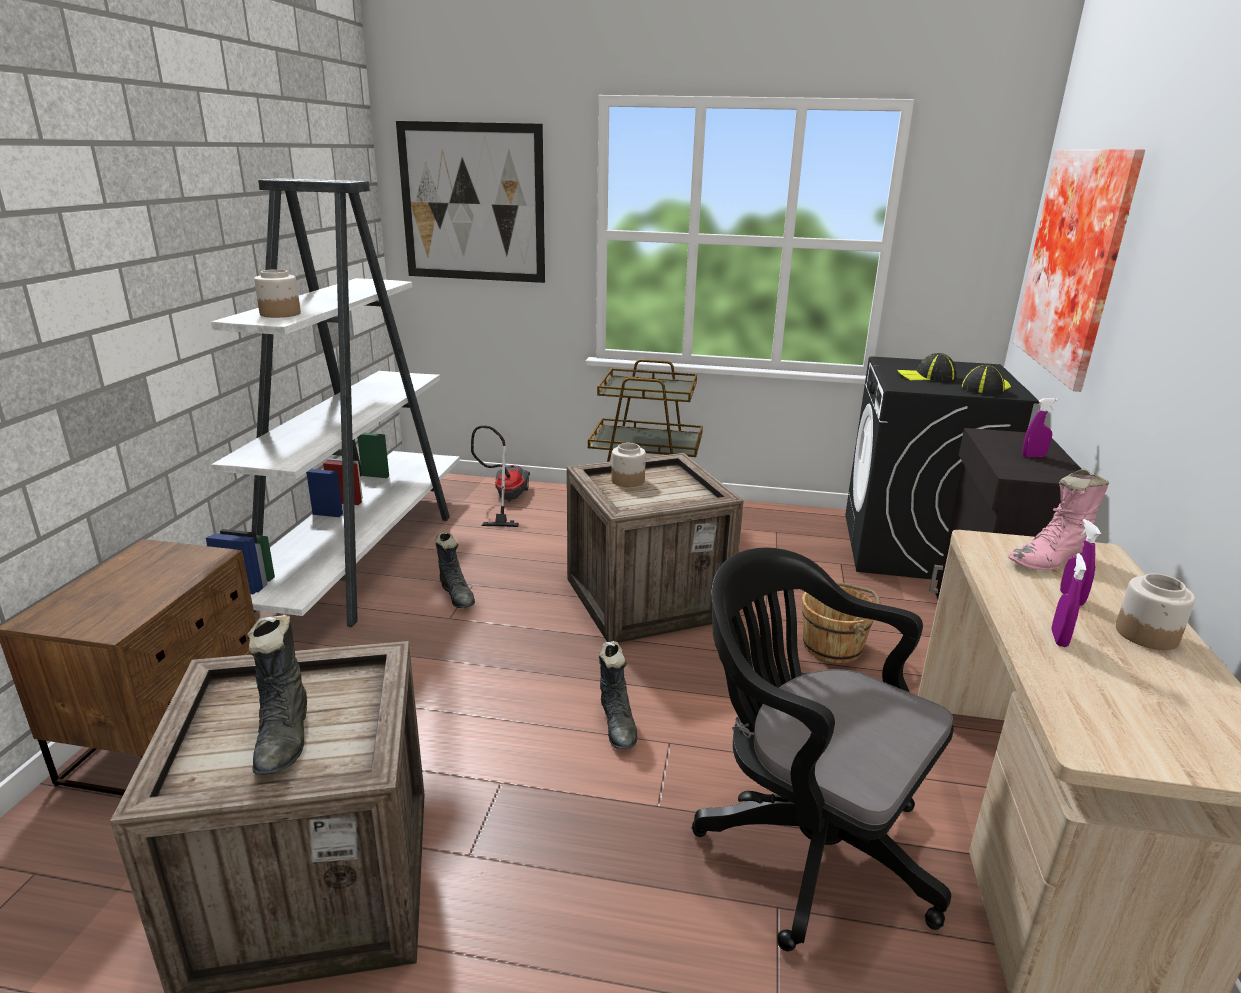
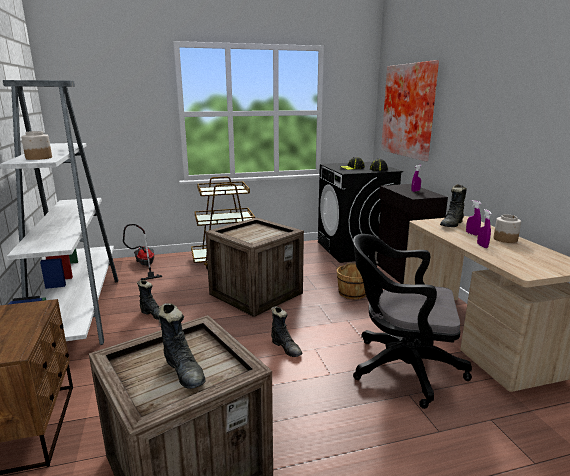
camera: 25 degrees left, 5 degrees down
(472, 203) = (103, 100): picture -> none
(628, 480) = (240, 232): jar -> none
(1049, 561) = (452, 224): pink boot -> black boot

